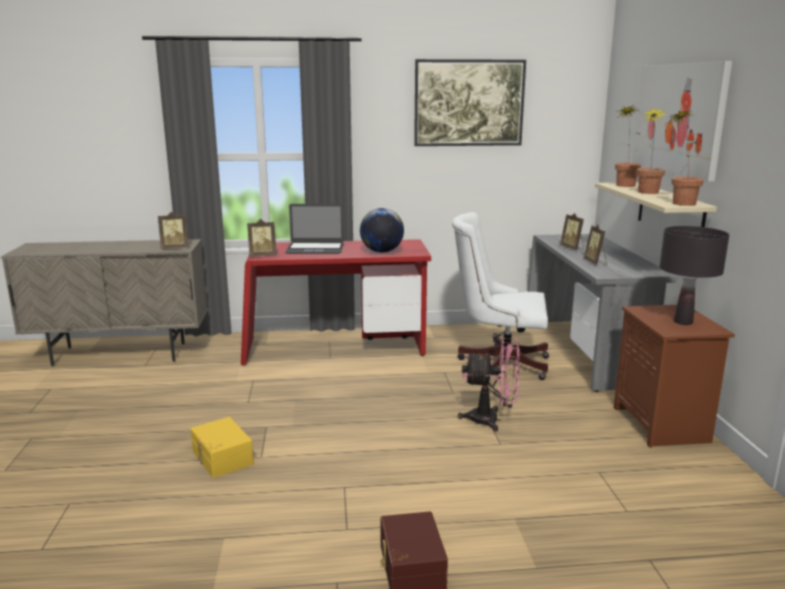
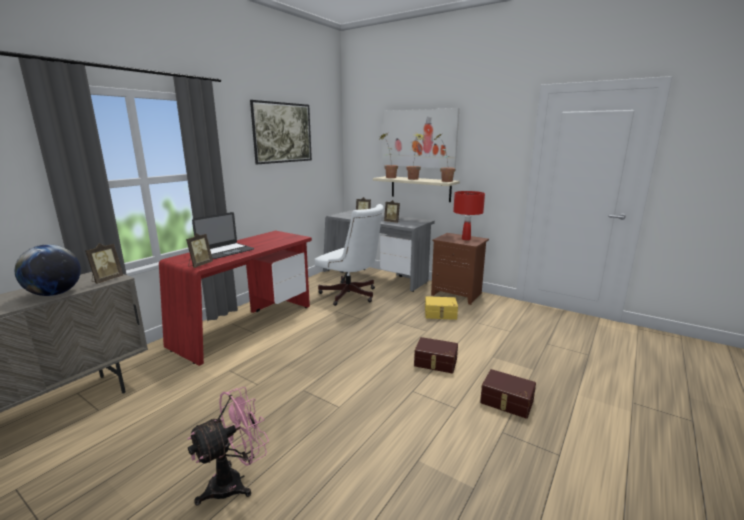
camera: 50 degrees left, 0 degrees up
(221, 458) = (317, 425): yellow storage box -> yellow storage box (440, 314)
(382, 252) = (277, 242): globe -> globe (55, 294)
(428, 479) = (435, 363): none -> brown storage box
(492, 420) = (402, 322): pink fan -> pink fan (234, 482)
(498, 363) = (351, 296): white office chair -> white office chair turned 105 degrees counterclockwise
(683, 322) = (466, 239): black table lamp -> red table lamp

